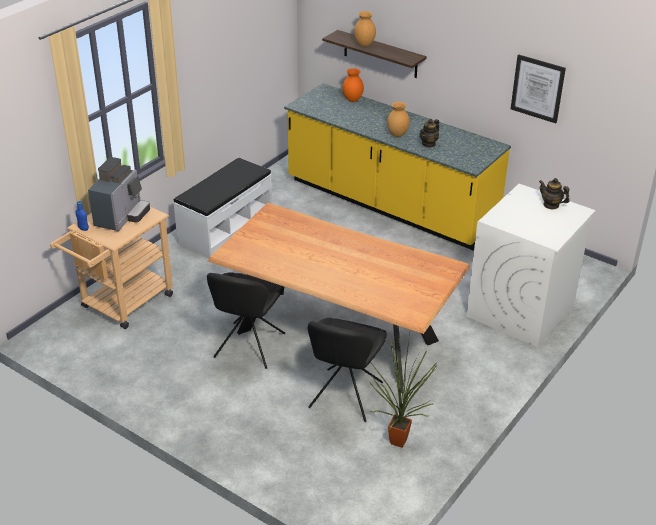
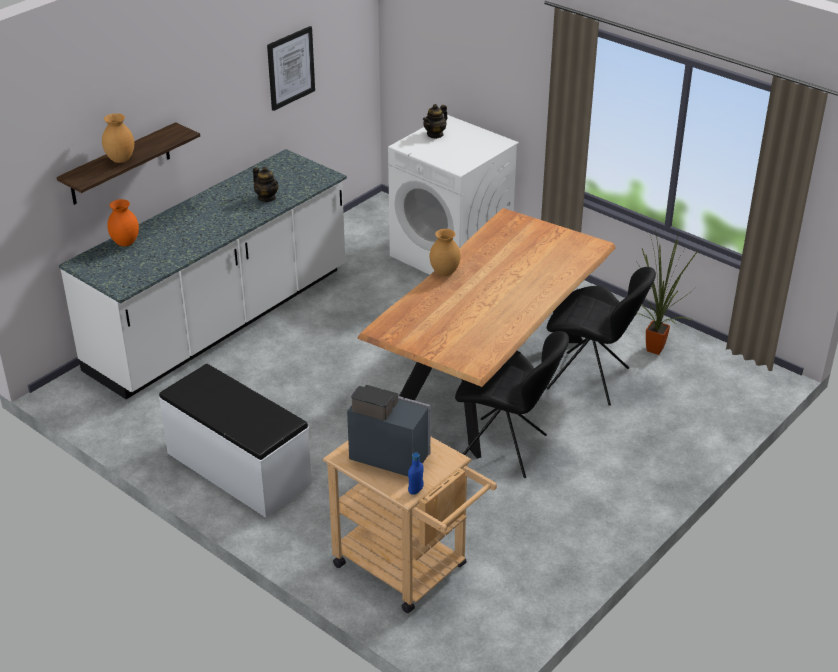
camera: 85 degrees left, 0 degrees up
(389, 205) = (221, 321): yellow counter -> white counter
(397, 135) = (236, 217): brown vase -> brown vase (444, 273)

